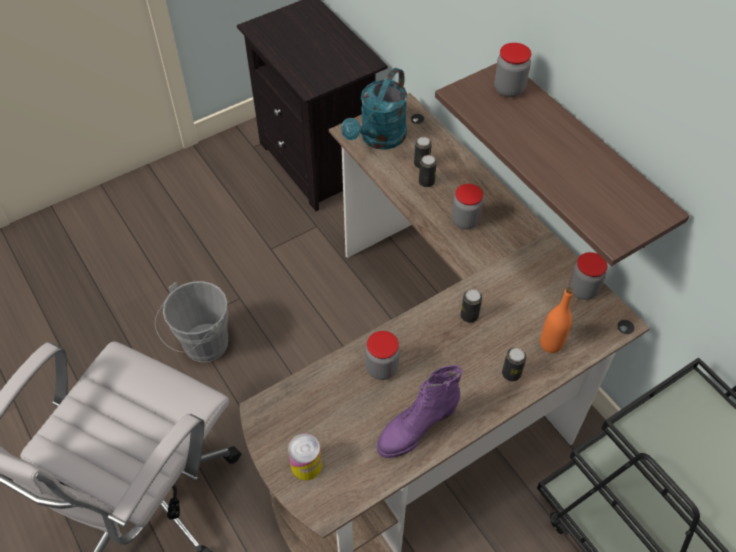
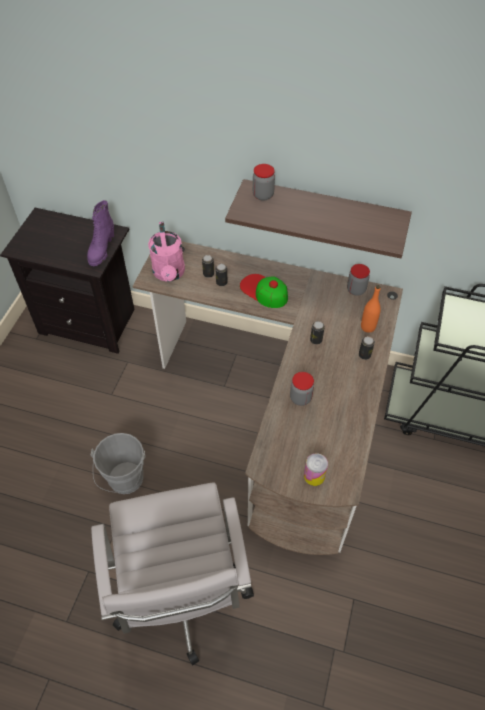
camera: 40 degrees left, 0 degrees up
(379, 139) = (169, 274): turquoise watering can -> pink watering can
(416, 428) = (348, 415): purple boot -> purple boot (101, 250)
(465, 221) = (264, 291): jar -> cap

